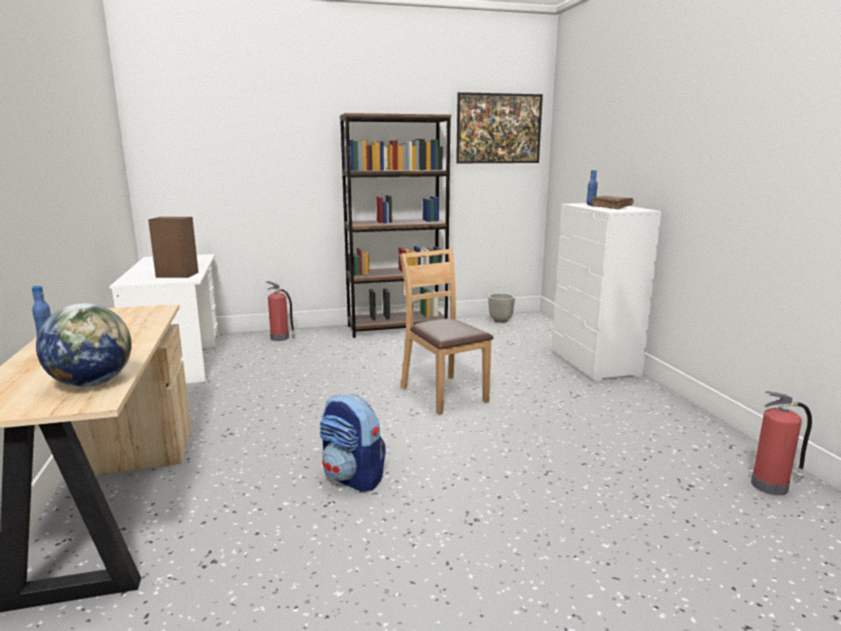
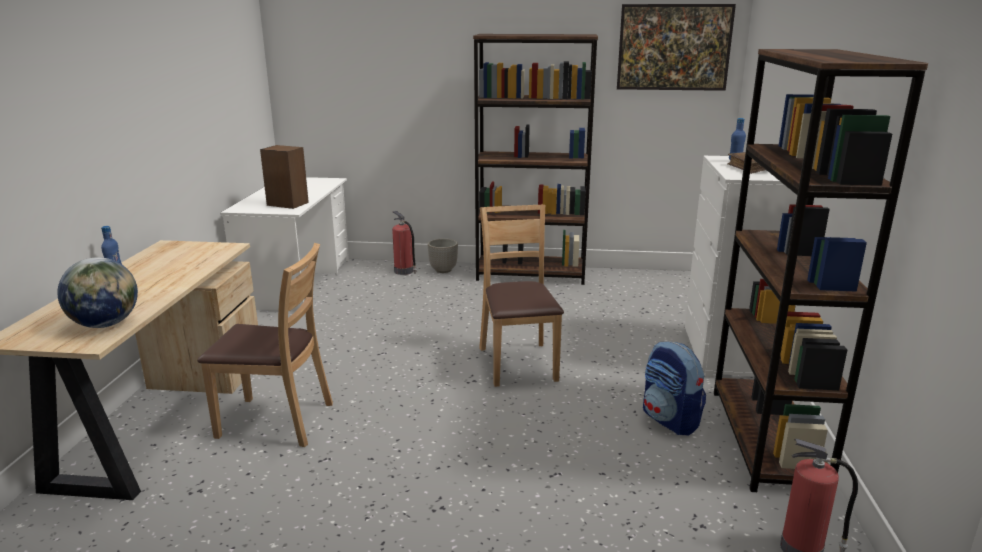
camera: 20 degrees right, 5 degrees up
(251, 479) = (277, 421): none -> brown chair
(353, 478) = (363, 439): backpack -> backpack (670, 420)
(500, 320) = (656, 279): planter -> planter (443, 270)
(676, 416) = (766, 439): none -> brown bookcase

